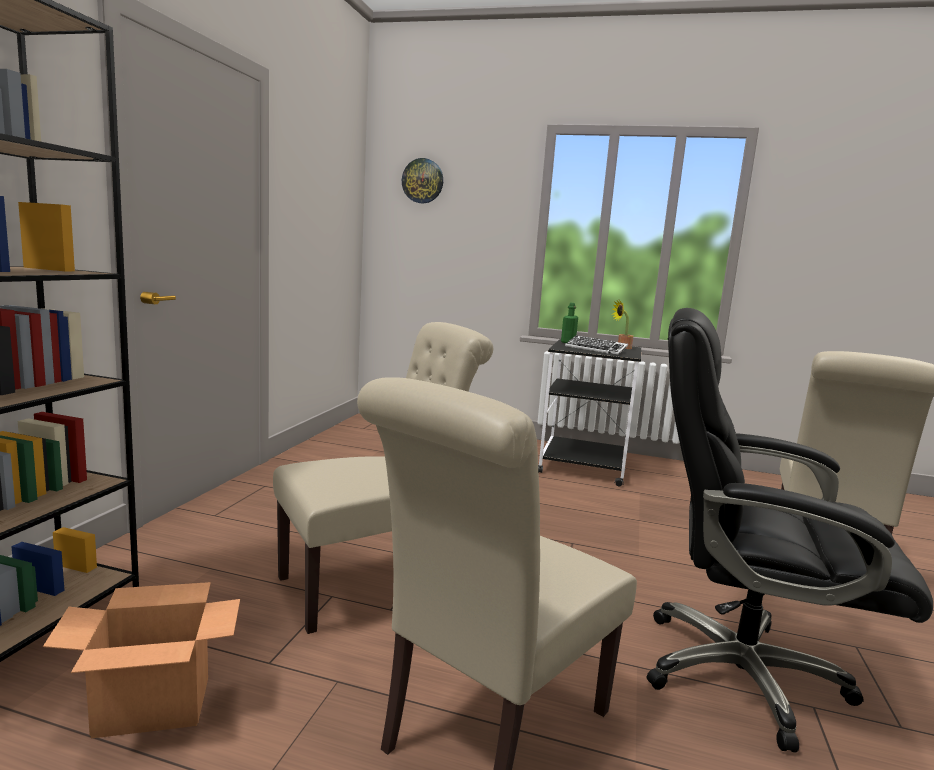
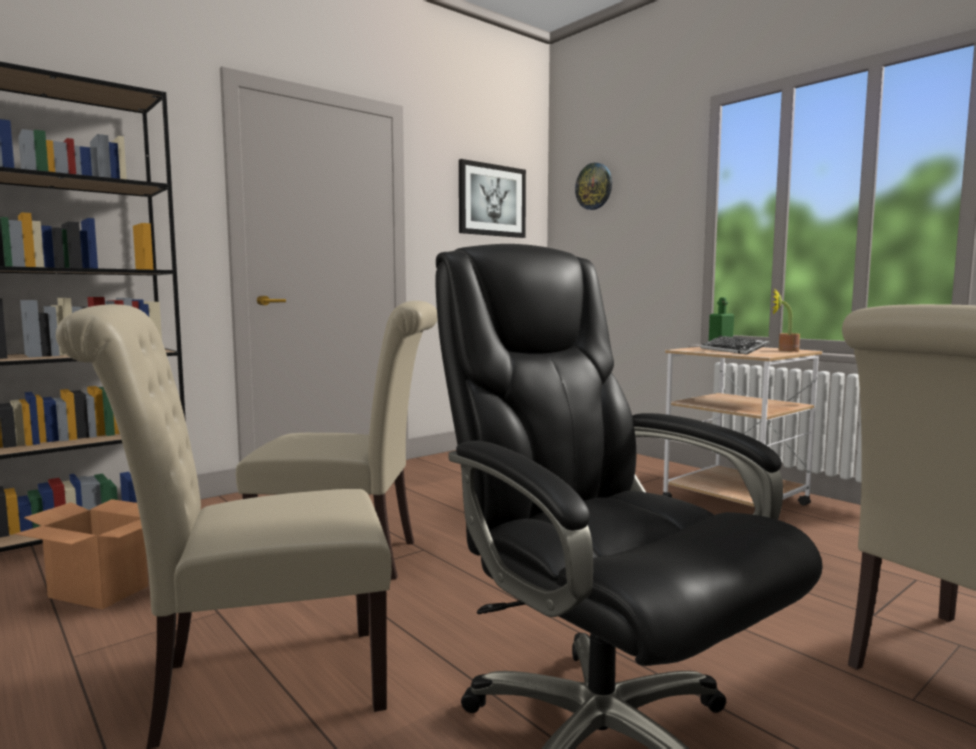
camera: 35 degrees right, 5 degrees down
(330, 182) = (492, 200): none -> picture
(584, 467) = (737, 504): black cart -> beige cart

